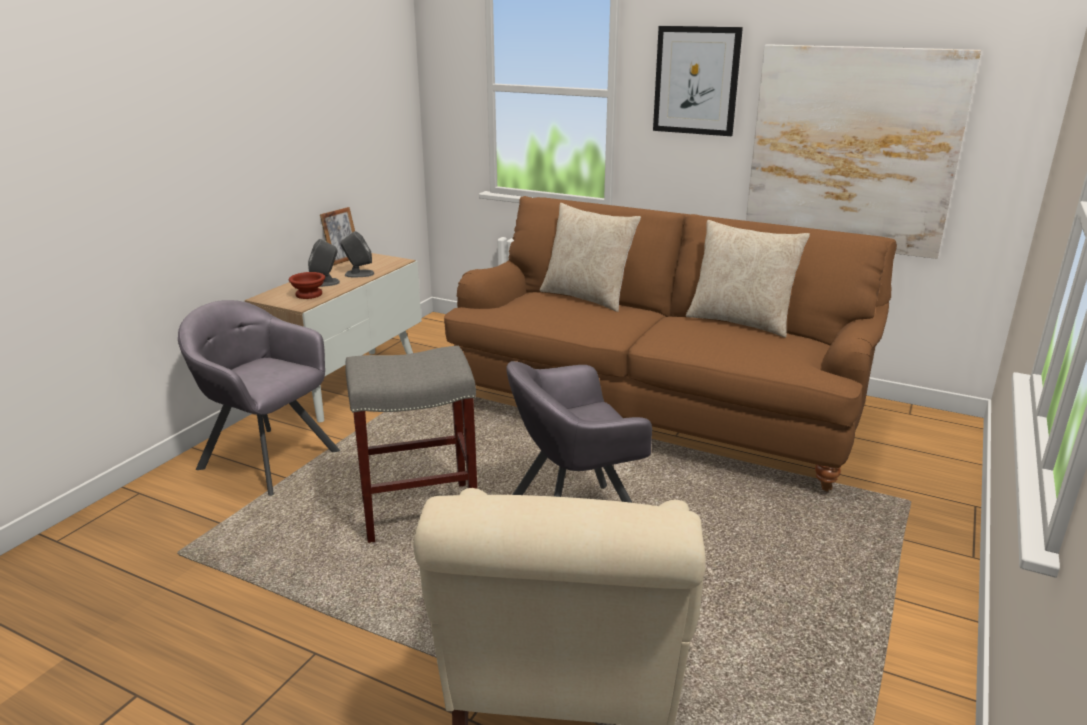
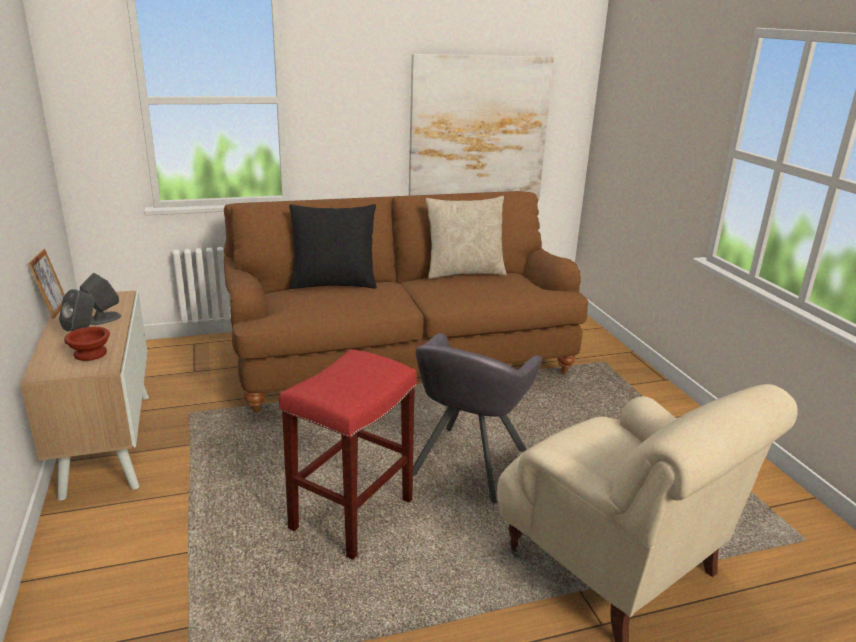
camera: 45 degrees left, 0 degrees up
(269, 459) = (139, 546): grey armchair -> none
(420, 511) = (352, 513): grey stool -> red stool
(587, 297) = (333, 284): beige pillow -> black pillow
(696, 81) = (358, 85): picture -> none

